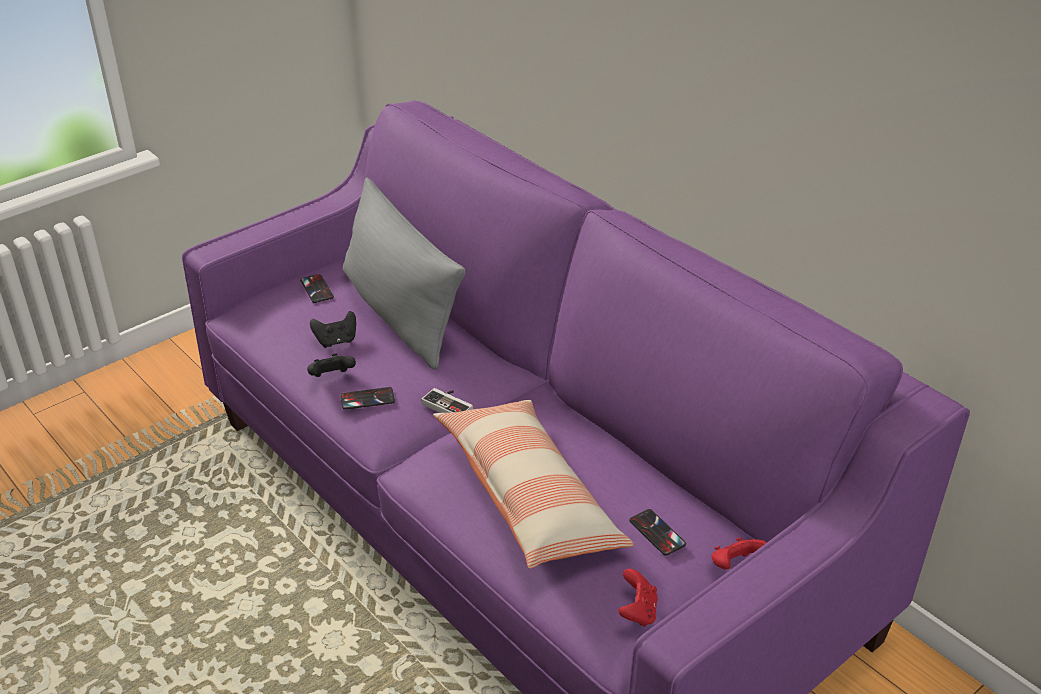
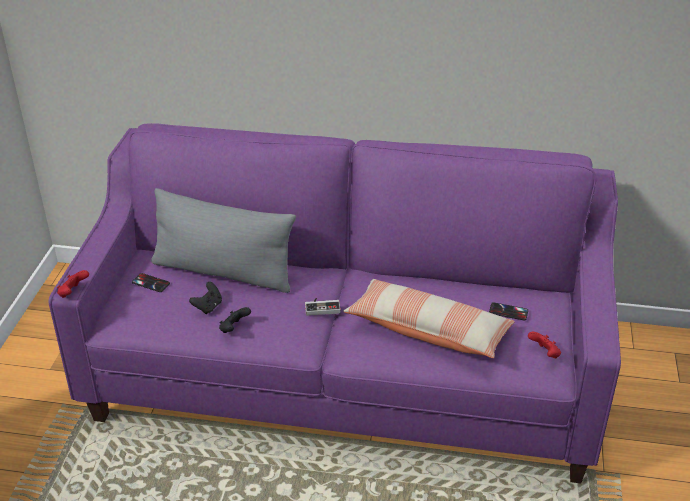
camera: 40 degrees left, 0 degrees up
(367, 399) = (272, 329): phone -> none
(735, 565) = (556, 307): red game controller -> red game controller (73, 293)

